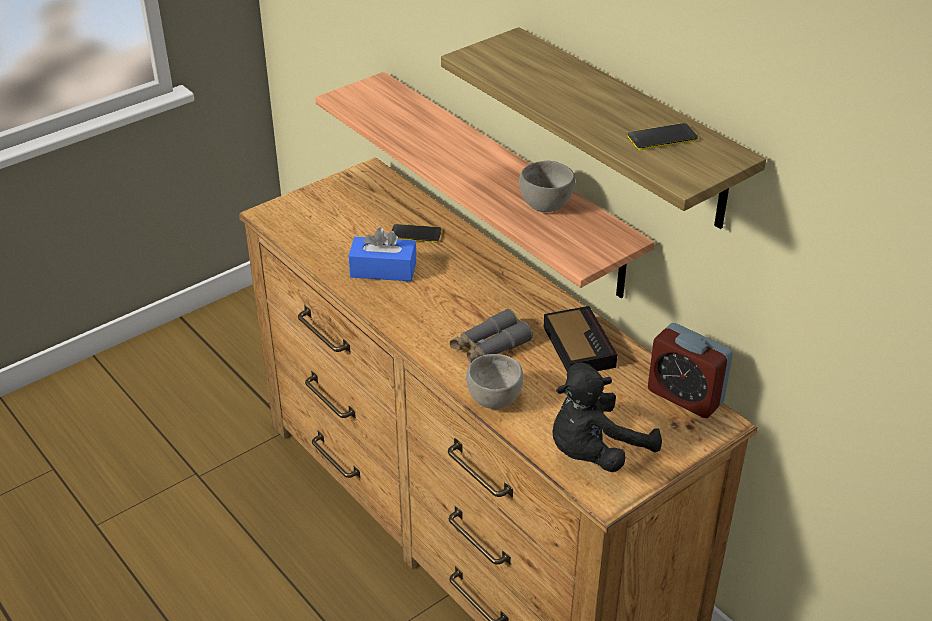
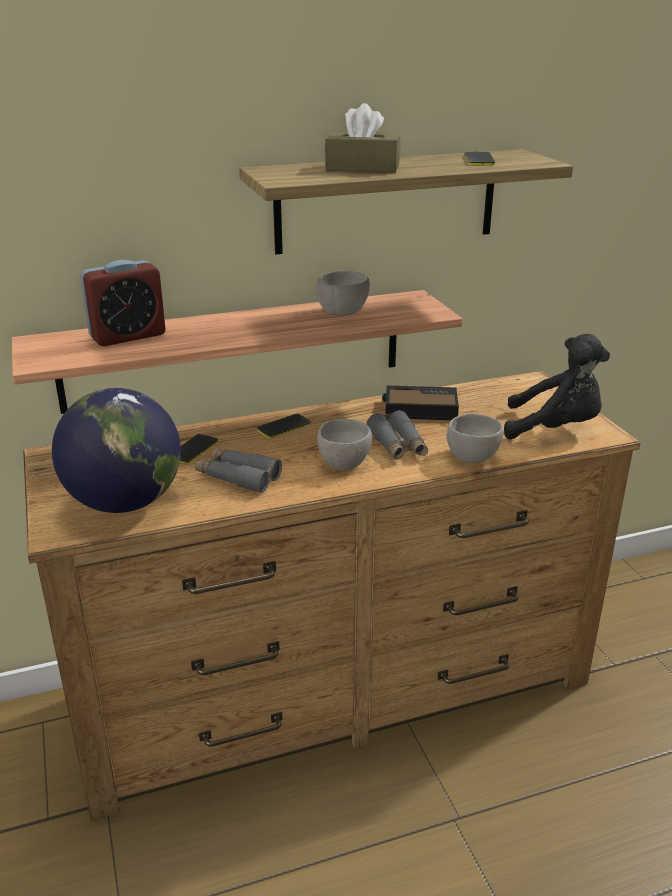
camera: 70 degrees left, 10 degrees down
(319, 228) = (125, 502): none -> globe
(383, 269) = (238, 477): blue tissue box -> grey binoculars
(437, 320) = (342, 463): none -> grey bowl
(486, 270) = (284, 427): none -> phone
(559, 82) = (362, 168): none -> brown tissue box
(594, 452) = (555, 429): black plush toy -> black plush toy turned 60 degrees counterclockwise
(685, 396) = (502, 385): alarm clock -> alarm clock (128, 336)

